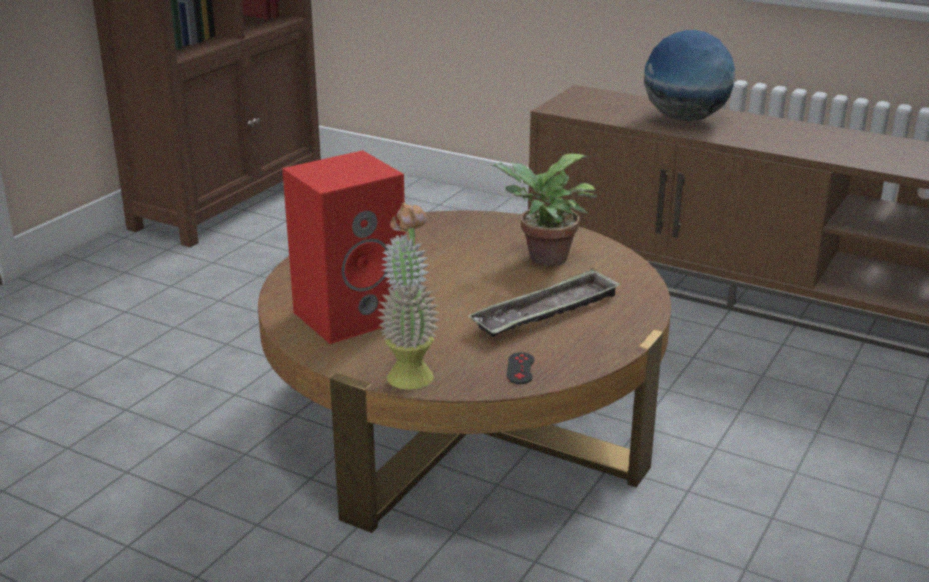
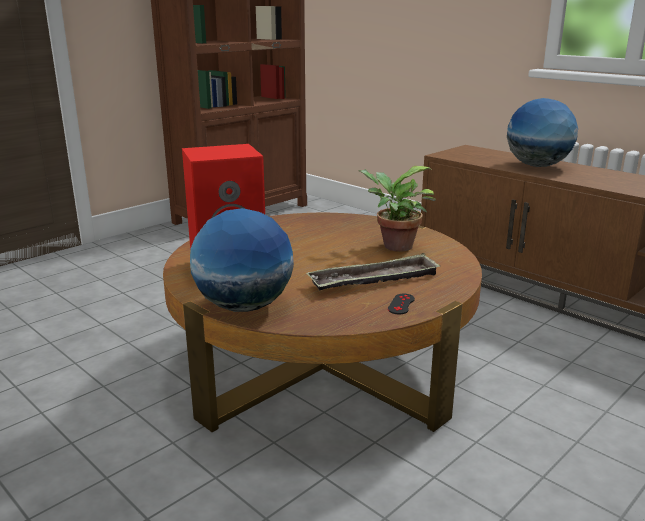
camera: 15 degrees right, 5 degrees down
(410, 371) = (244, 306): potted plant -> globe
(520, 368) = (329, 315): black game controller -> black game controller (401, 304)

